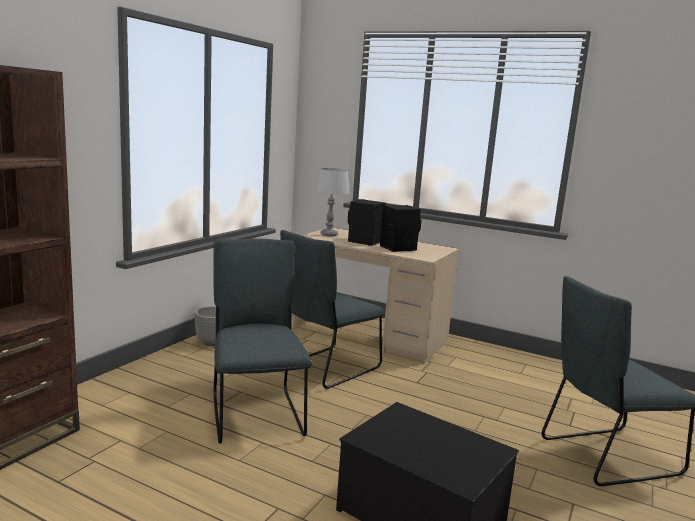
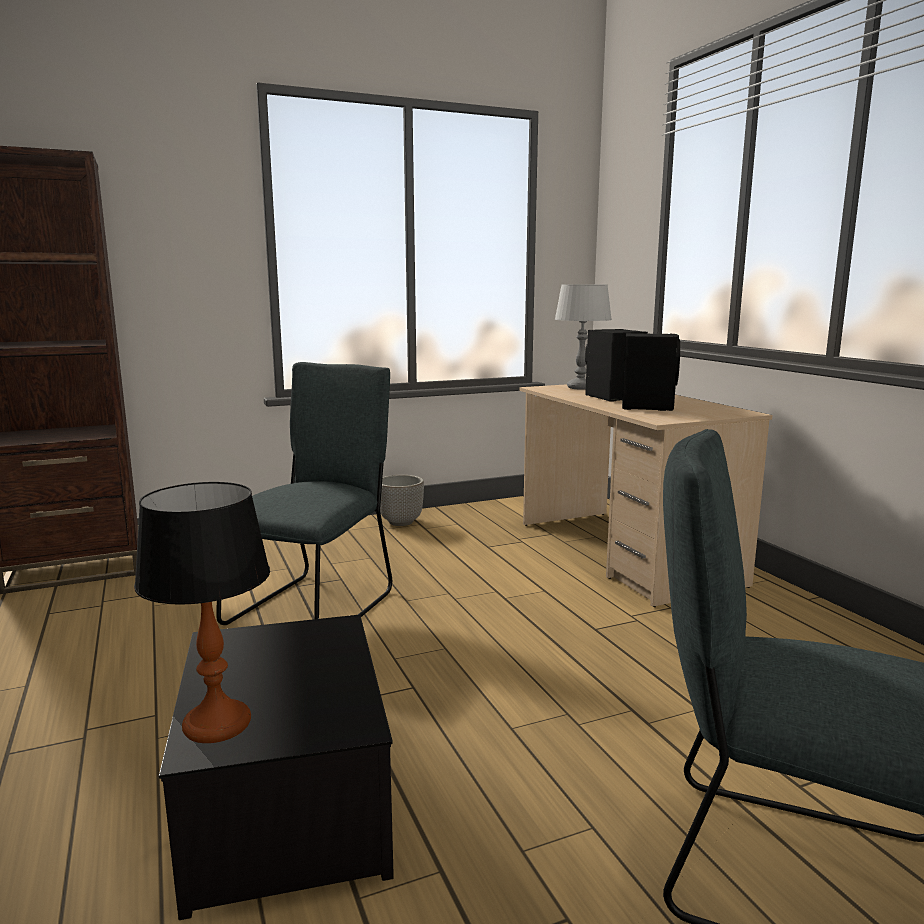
camera: 40 degrees right, 0 degrees up
(325, 368) = (487, 579): grey chair -> none
(448, 472) = (217, 723): none -> table lamp

